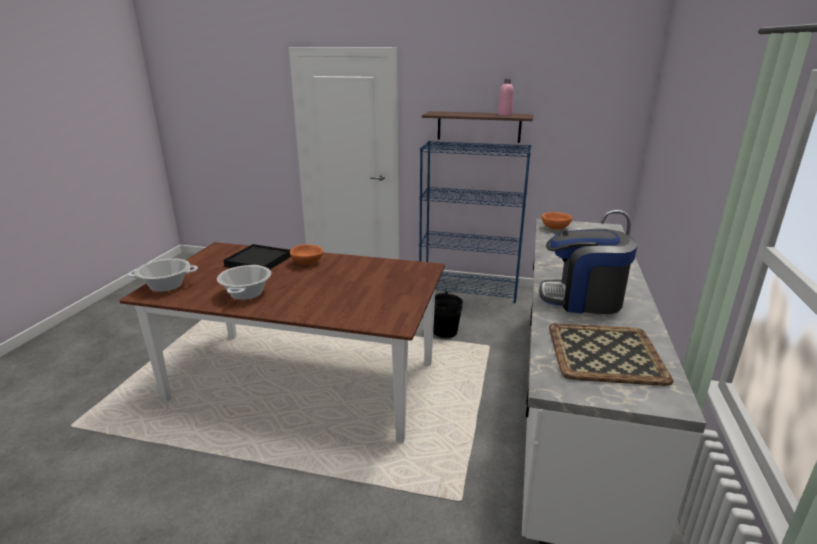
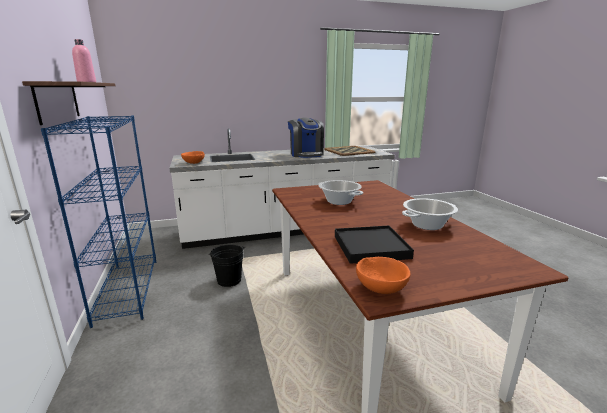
camera: 120 degrees left, 5 degrees down
(166, 286) = (501, 266): cooking pot -> cooking pot (339, 201)
(307, 263) = (338, 224): orange bowl -> orange bowl (381, 288)

